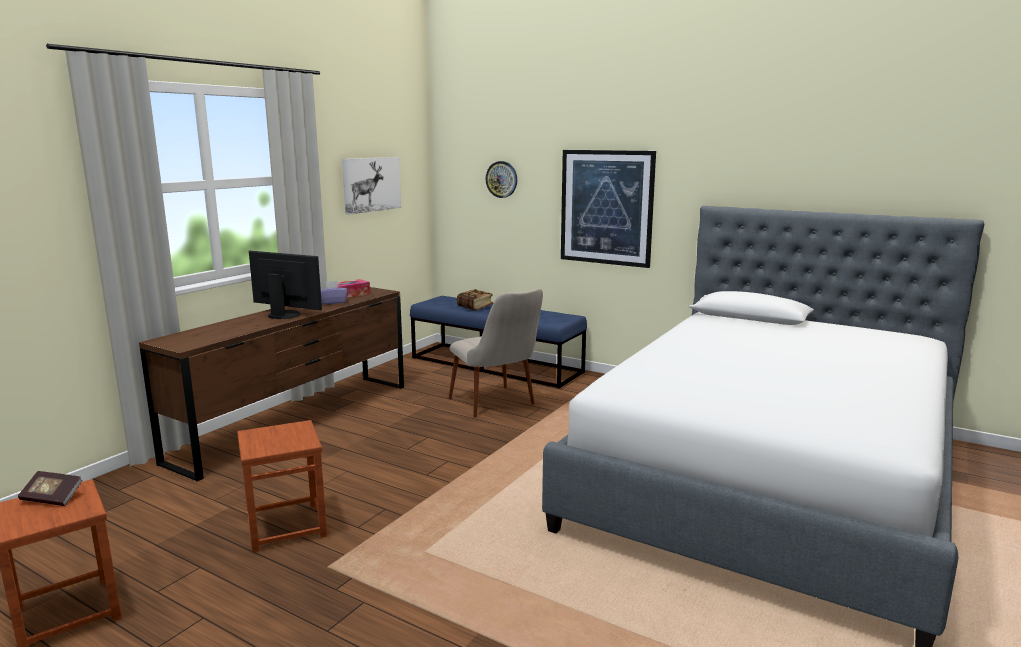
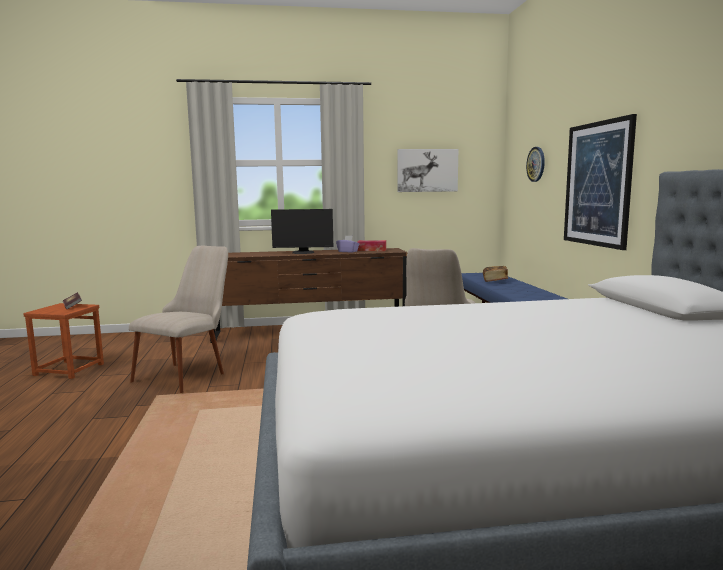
camera: 50 degrees right, 5 degrees down
(285, 315) = (303, 253): monitor -> monitor turned 105 degrees clockwise
(286, 526) = (189, 373): brown stool -> beige chair

